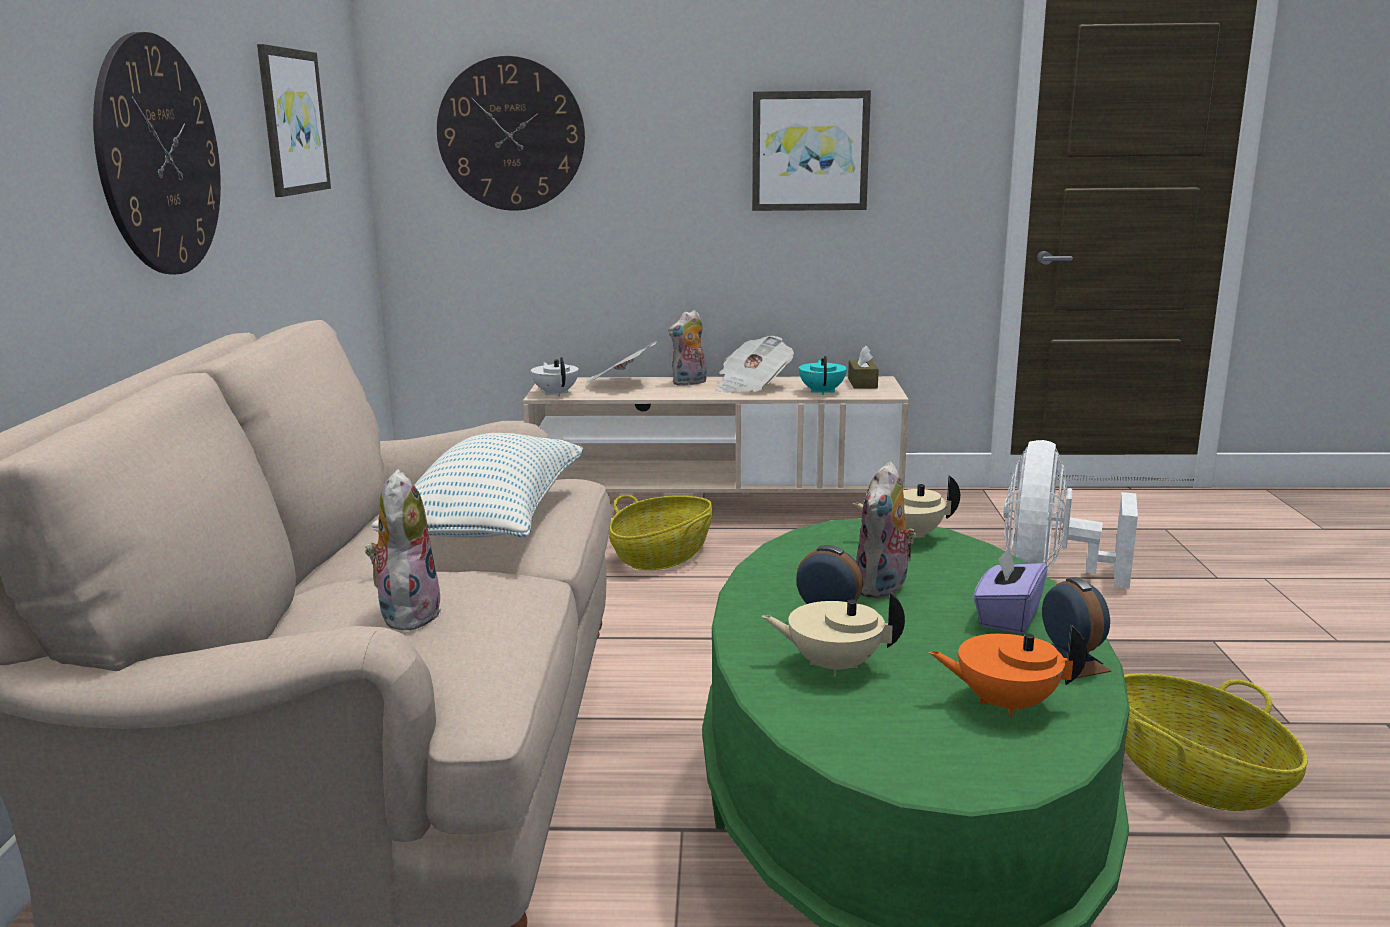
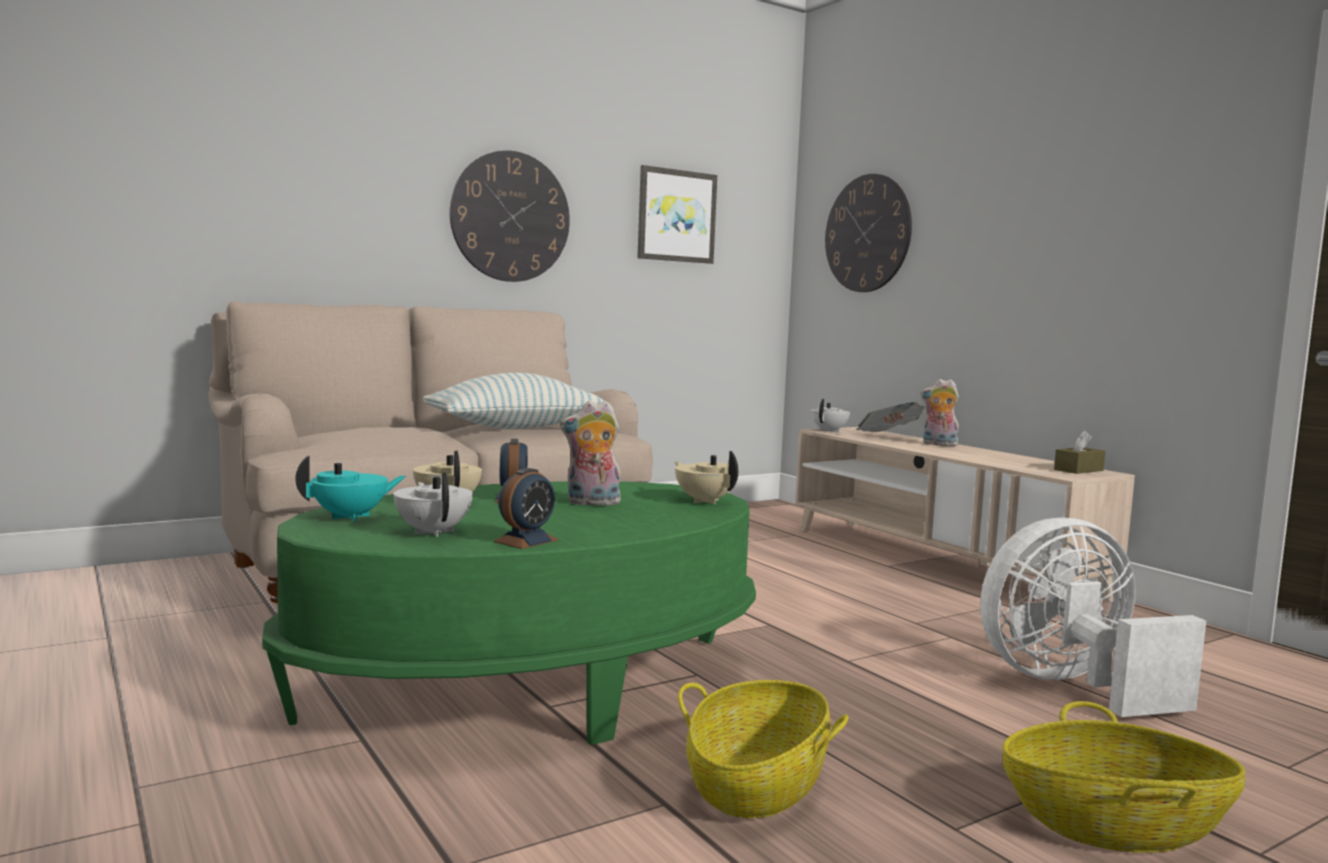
camera: 55 degrees right, 10 degrees down
(407, 613) = (366, 428): plush toy -> none
(662, 555) = (815, 565): basket -> basket (1114, 825)
(751, 386) = (975, 453): newspaper -> none
(810, 151) = (1078, 239): picture -> none
(822, 392) = (1016, 465): turquoise teapot -> turquoise teapot (351, 517)
(1005, 704) = (433, 532): orange teapot -> white teapot
(1007, 617) = (586, 526): purple tissue box -> none

